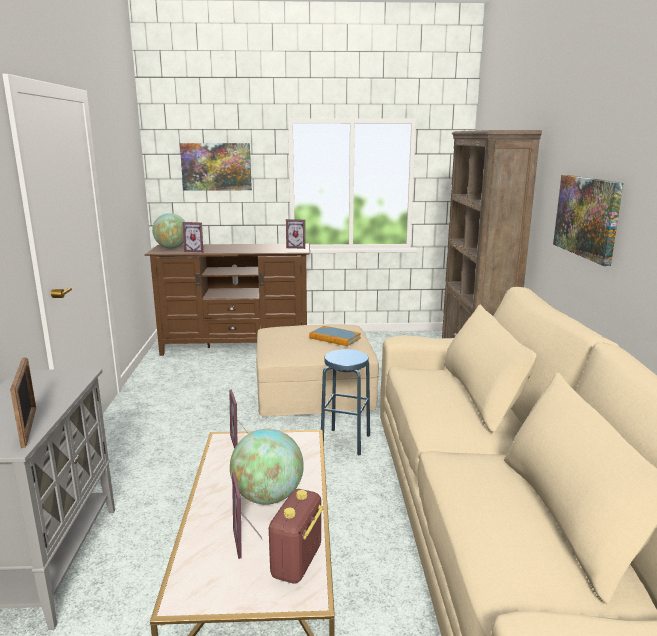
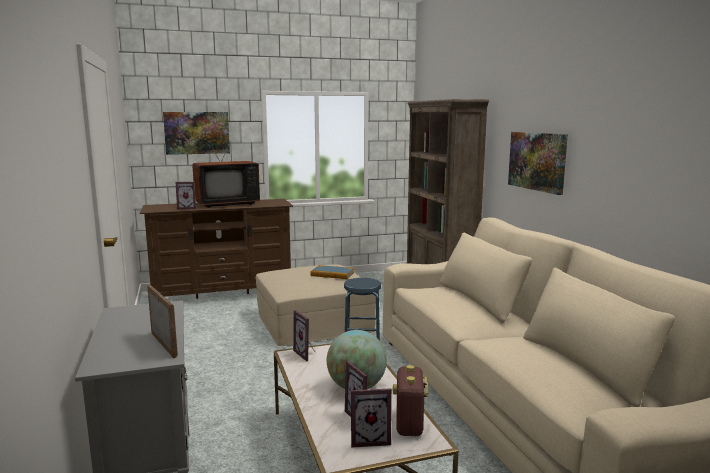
camera: 15 degrees left, 5 degrees down
(172, 248) = (161, 207): globe -> none
(239, 247) = (225, 204): none -> television
(296, 247) = (277, 201): picture frame -> picture frame (369, 439)

